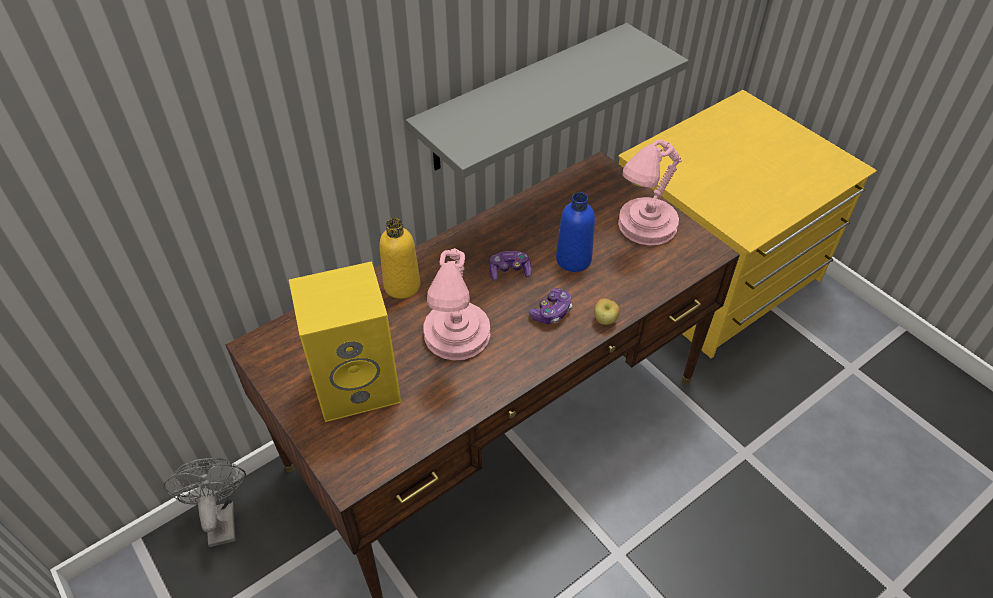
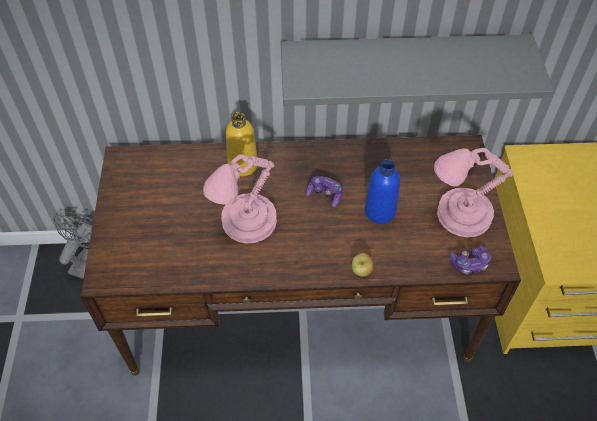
camera: 35 degrees right, 5 degrees up
(358, 383) = (159, 218): yellow speaker -> none
(551, 312) = (328, 242): game controller -> game controller (469, 263)

